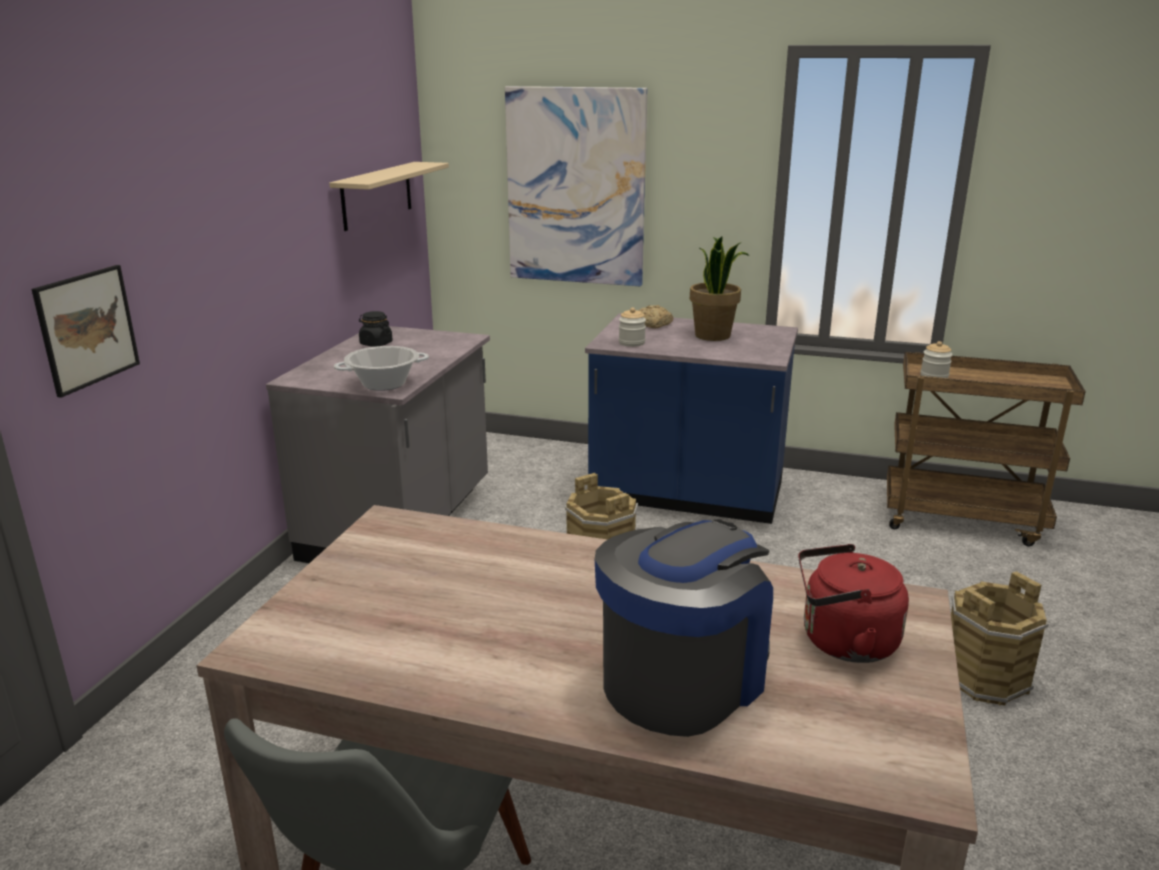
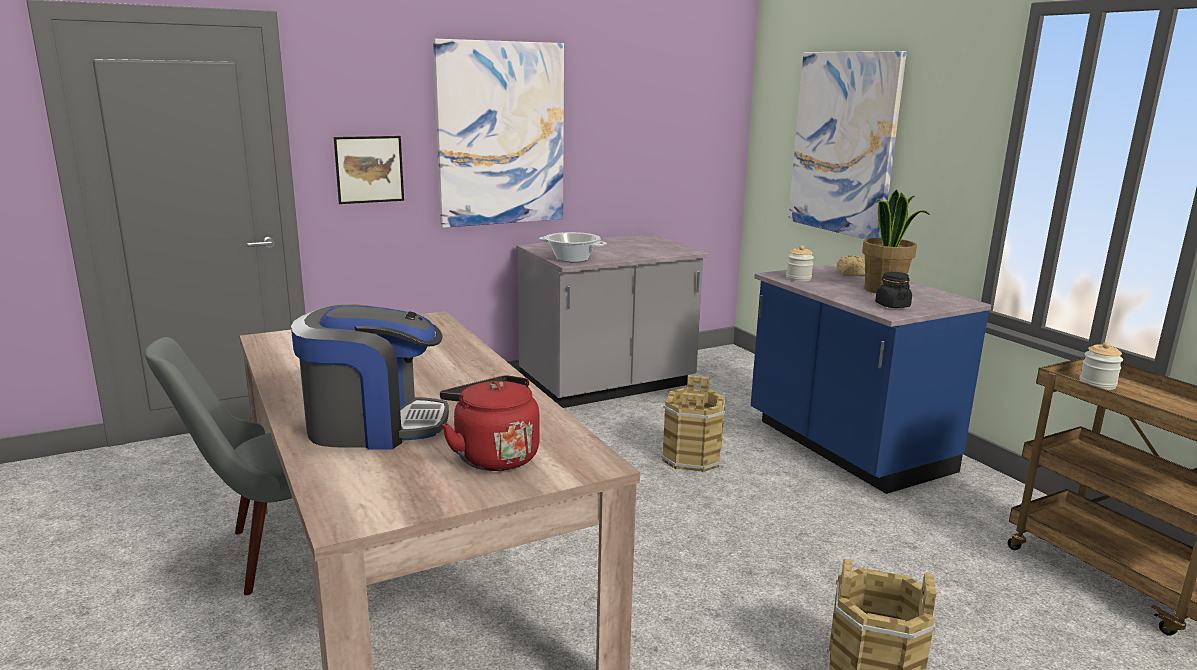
camera: 45 degrees right, 5 degrees down
(226, 234) = (501, 134): none -> picture
(376, 344) = (623, 241): black jar -> black jar (892, 305)
(377, 195) = (679, 134): beige shelf -> none

